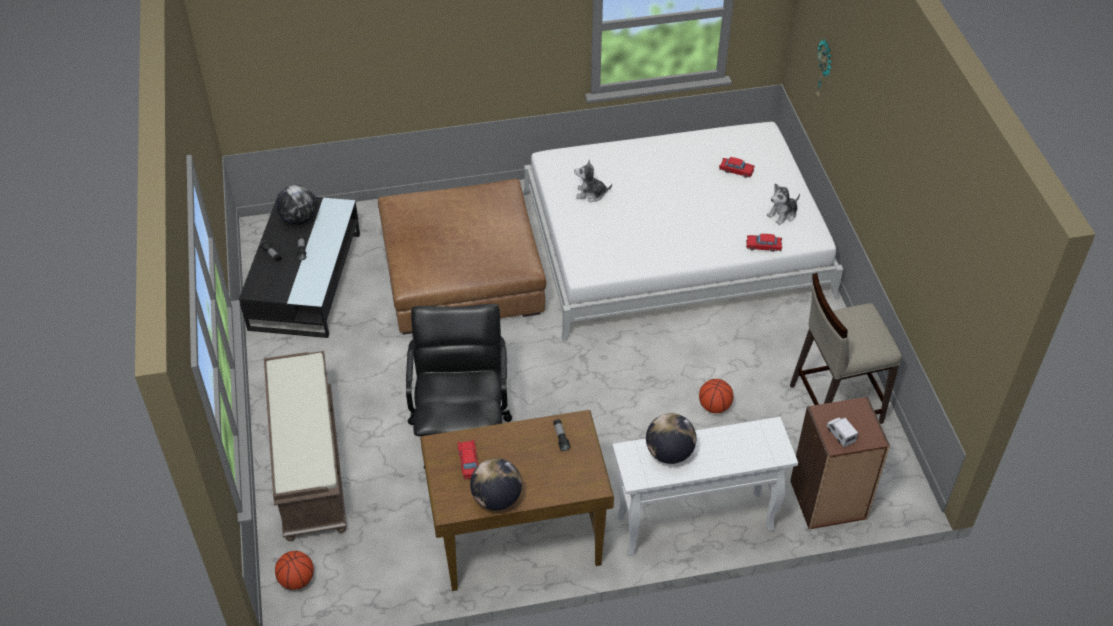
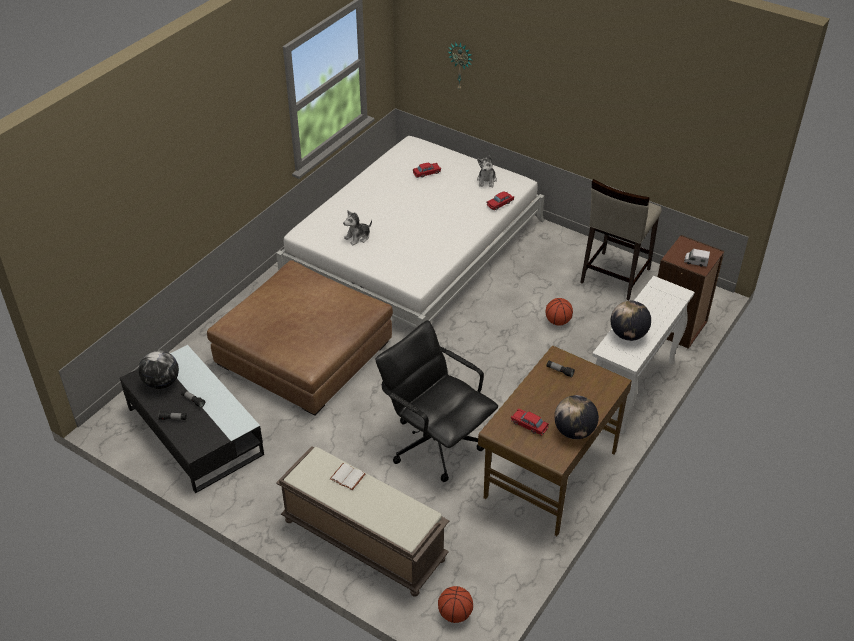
camera: 45 degrees left, 5 degrees down
(311, 396) = (348, 477): none -> white book

